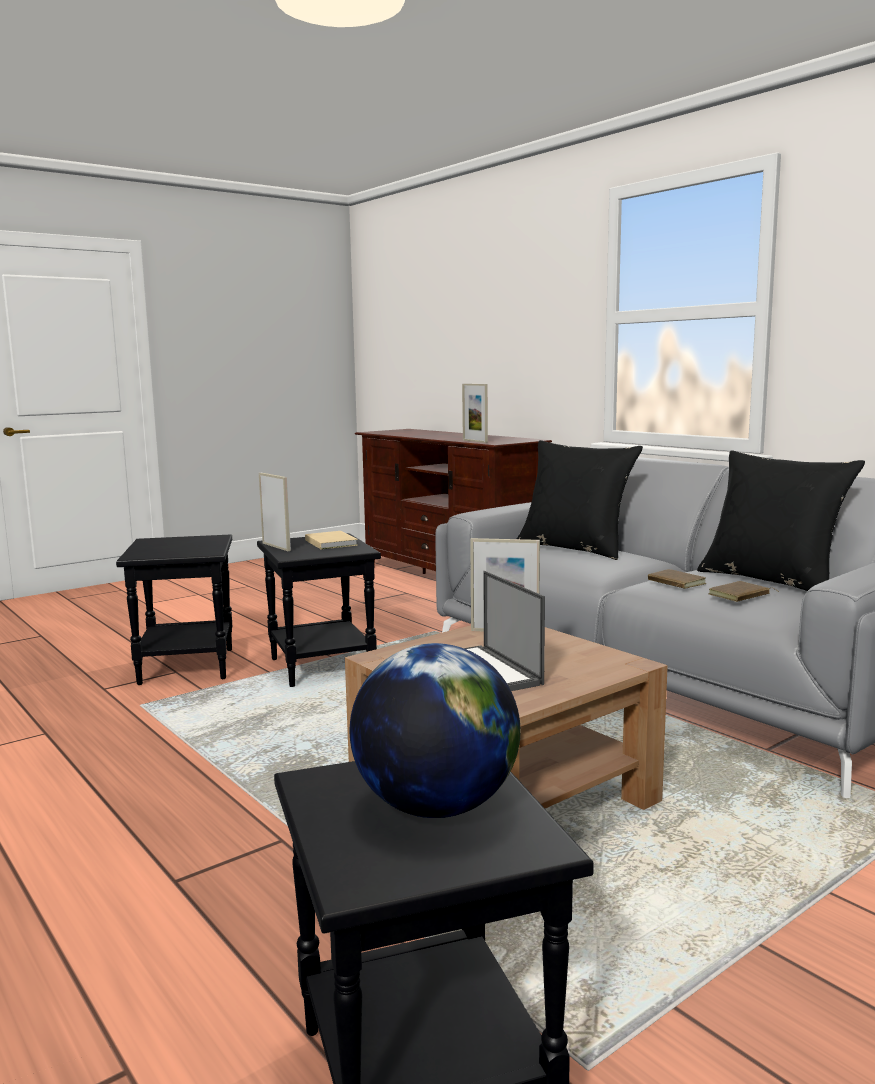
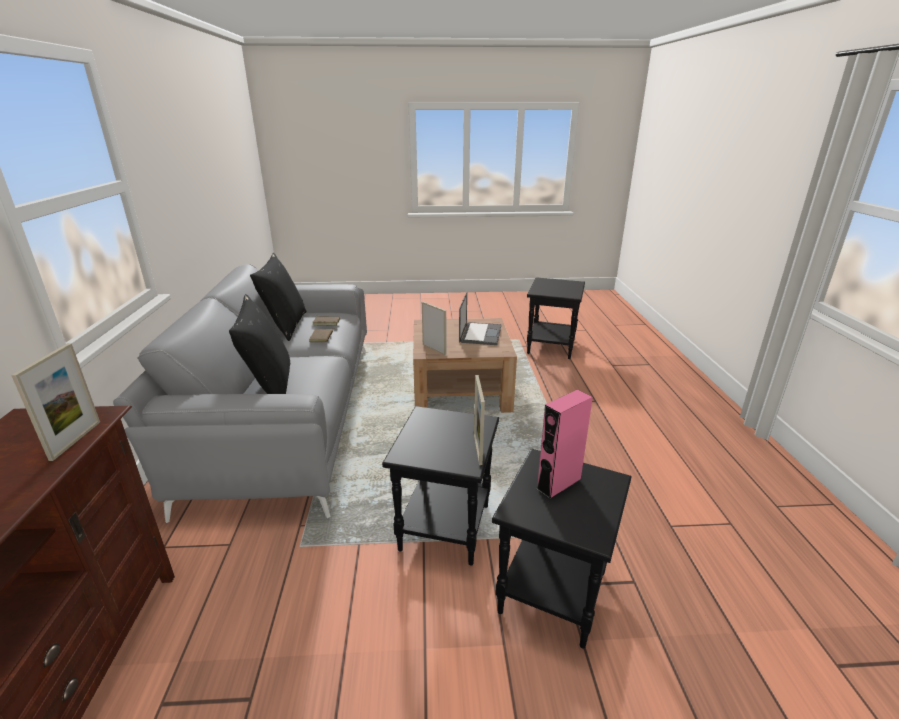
camera: 145 degrees left, 15 degrees up
(186, 548) = (558, 484): none -> pink speaker
(331, 542) = (426, 440): beige book -> none
(436, 807) = (552, 287): globe -> none

